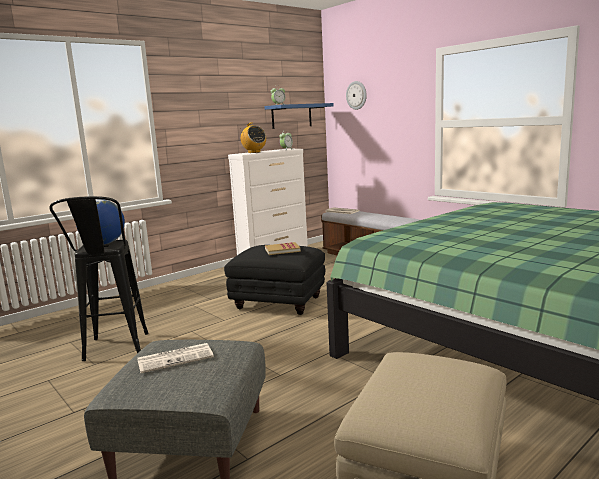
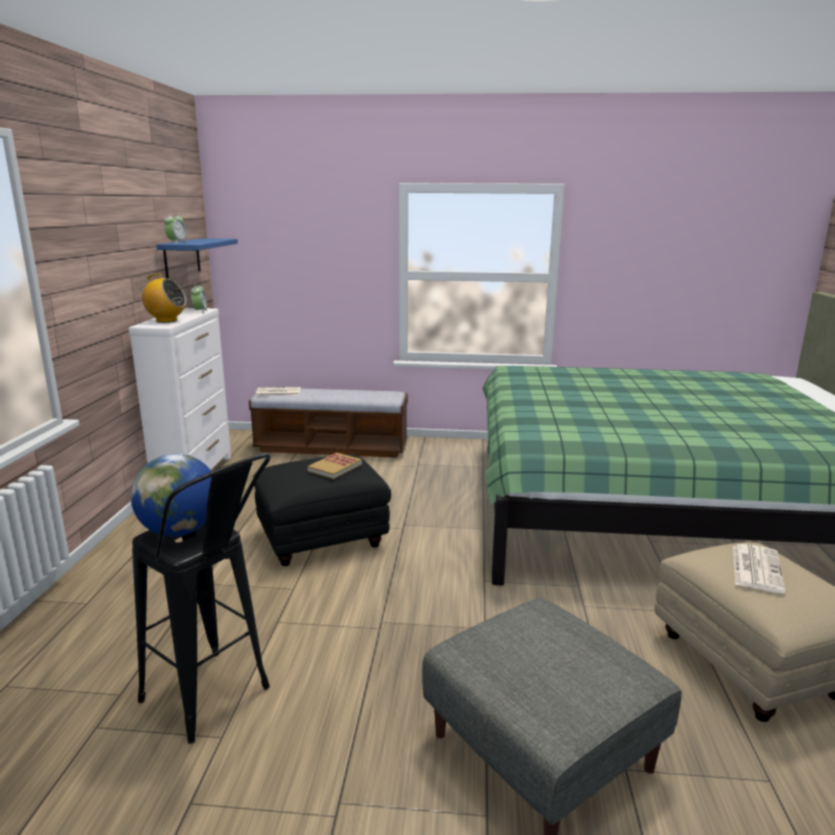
camera: 45 degrees left, 5 degrees up
(176, 358) = (523, 656): newspaper -> newspaper (756, 568)
(356, 95) = (270, 229): wall clock -> none

